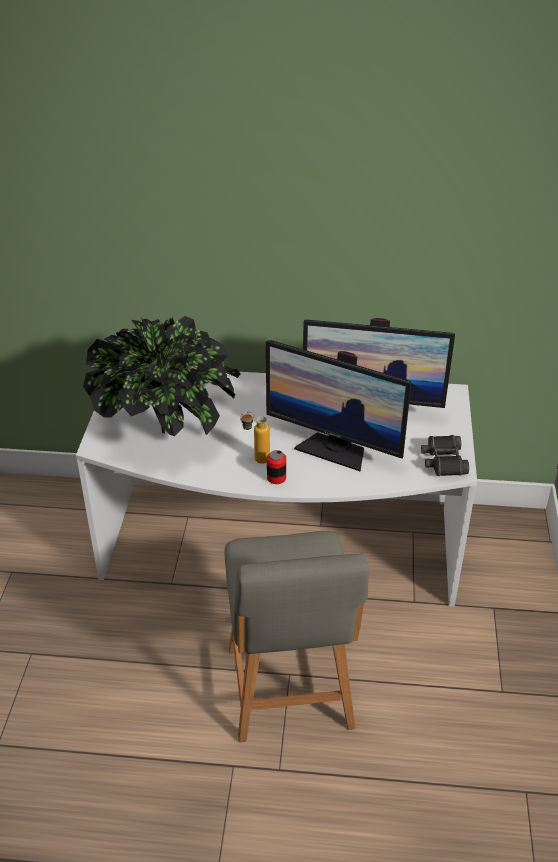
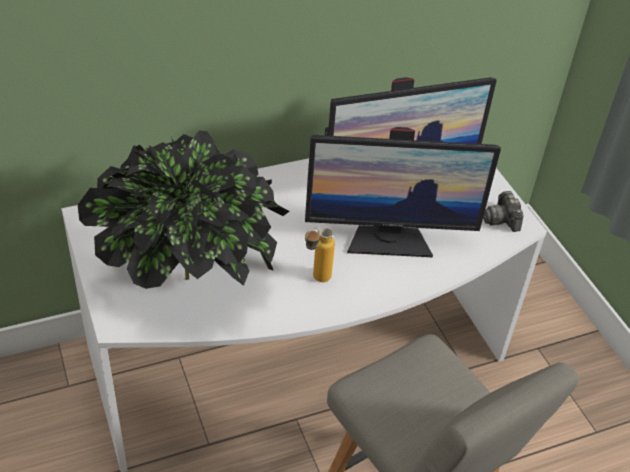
camera: 30 degrees left, 5 degrees up
(276, 478) = (353, 294): can -> none
(443, 461) = (502, 219): black binoculars -> camera

